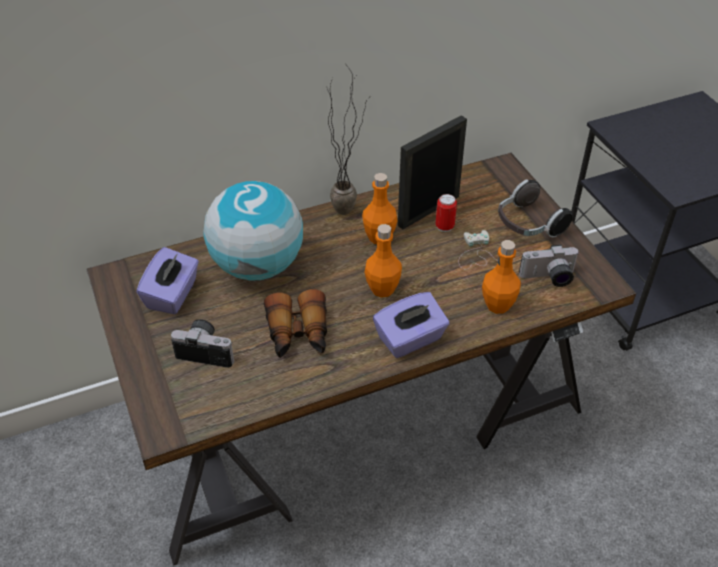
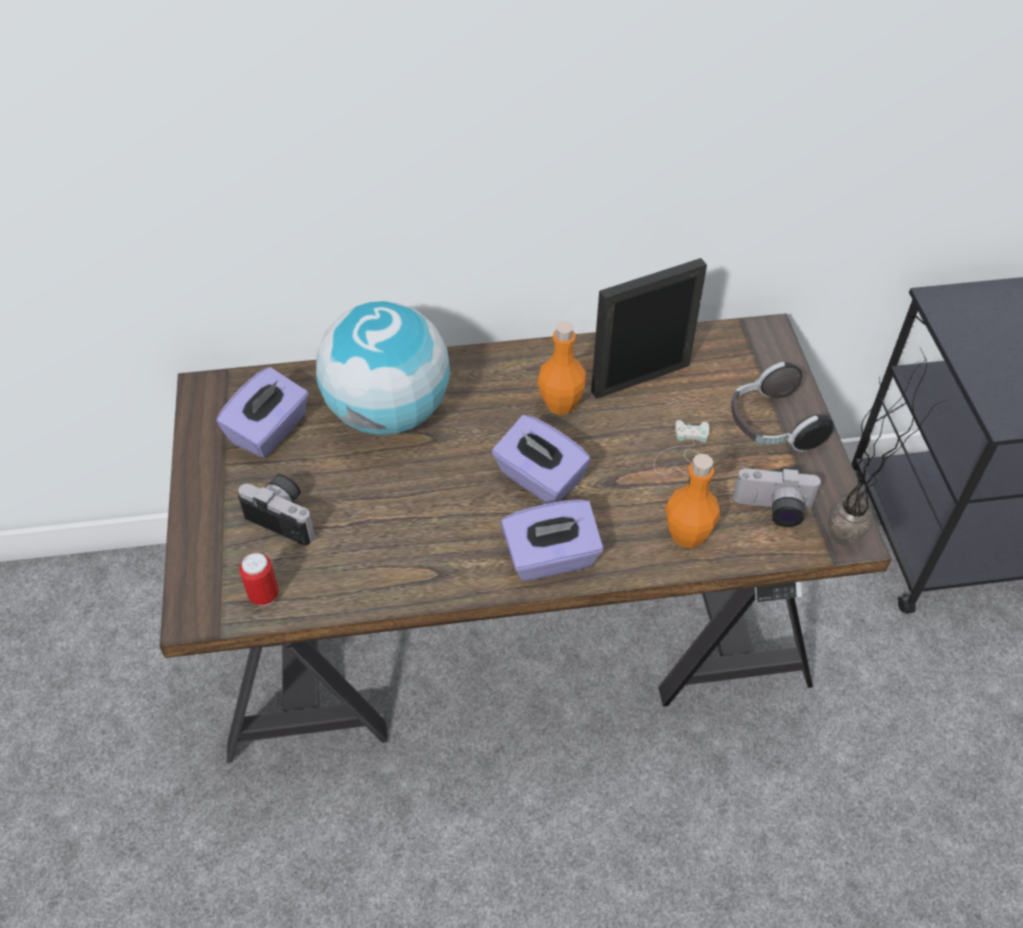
camera: 15 degrees right, 5 degrees up
(298, 335) = (407, 520): binoculars -> none
(350, 207) = (536, 354): potted plant -> potted plant (853, 533)
(382, 289) = (539, 479): orange bottle -> purple tissue box
(444, 227) = (654, 406): can -> can (264, 595)

